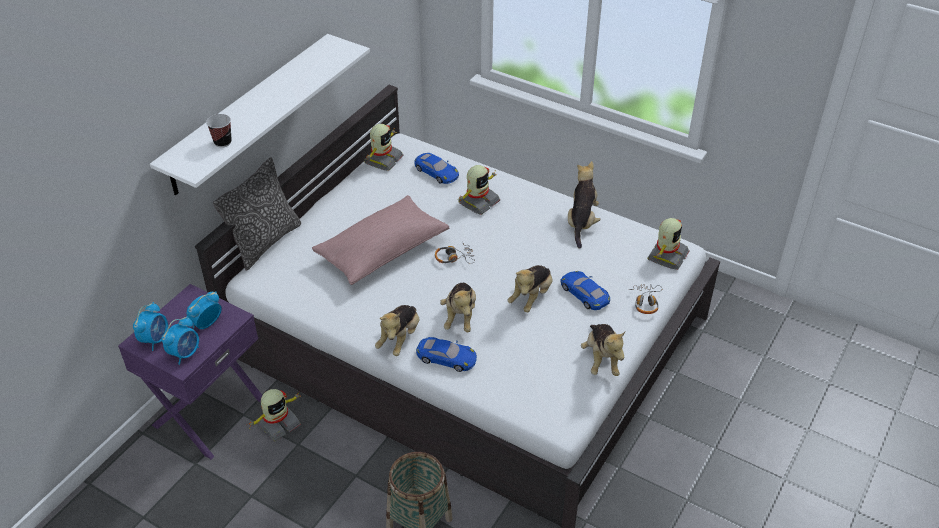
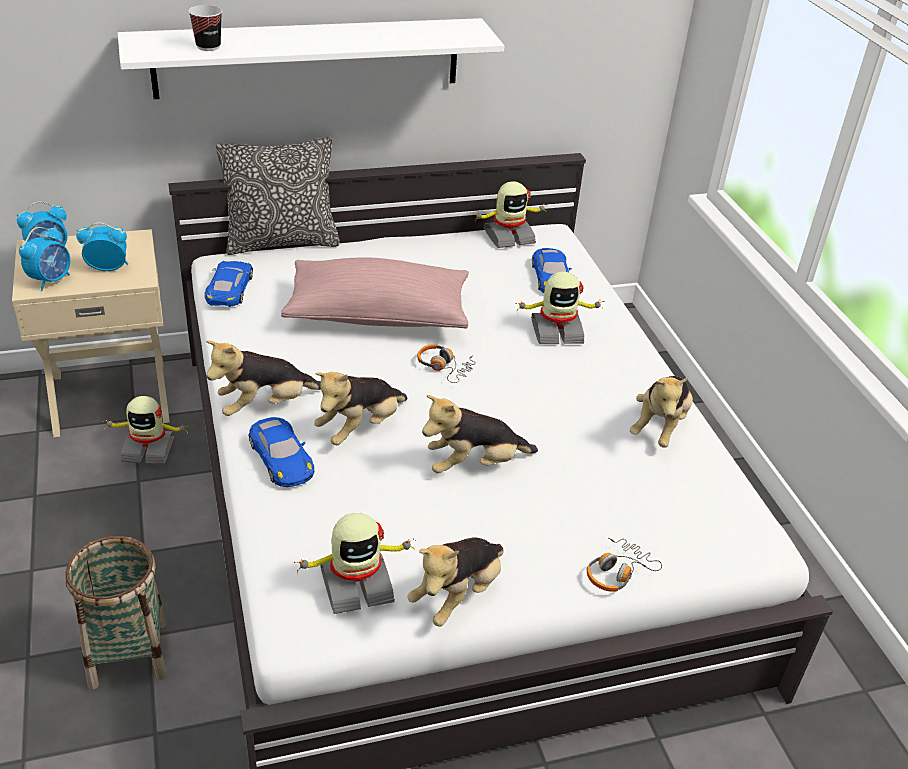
camera: 40 degrees right, 5 degrees down
(185, 353) = (51, 280): alarm clock -> alarm clock turned 45 degrees counterclockwise
(208, 412) = (110, 396): purple nightstand -> beige nightstand
(581, 222) = (659, 427): plush toy -> plush toy turned 150 degrees clockwise
(584, 293) = (547, 505): blue toy car -> blue toy car (230, 289)
(666, 256) = (729, 538): toy robot -> toy robot (356, 584)

